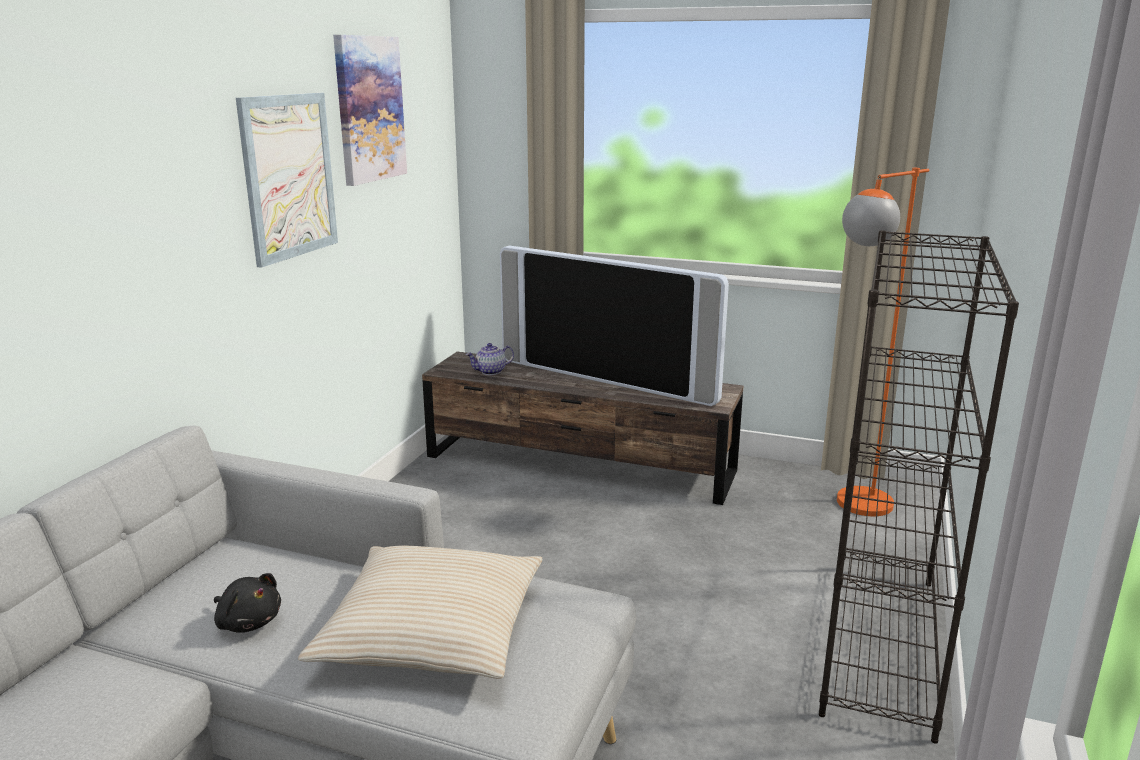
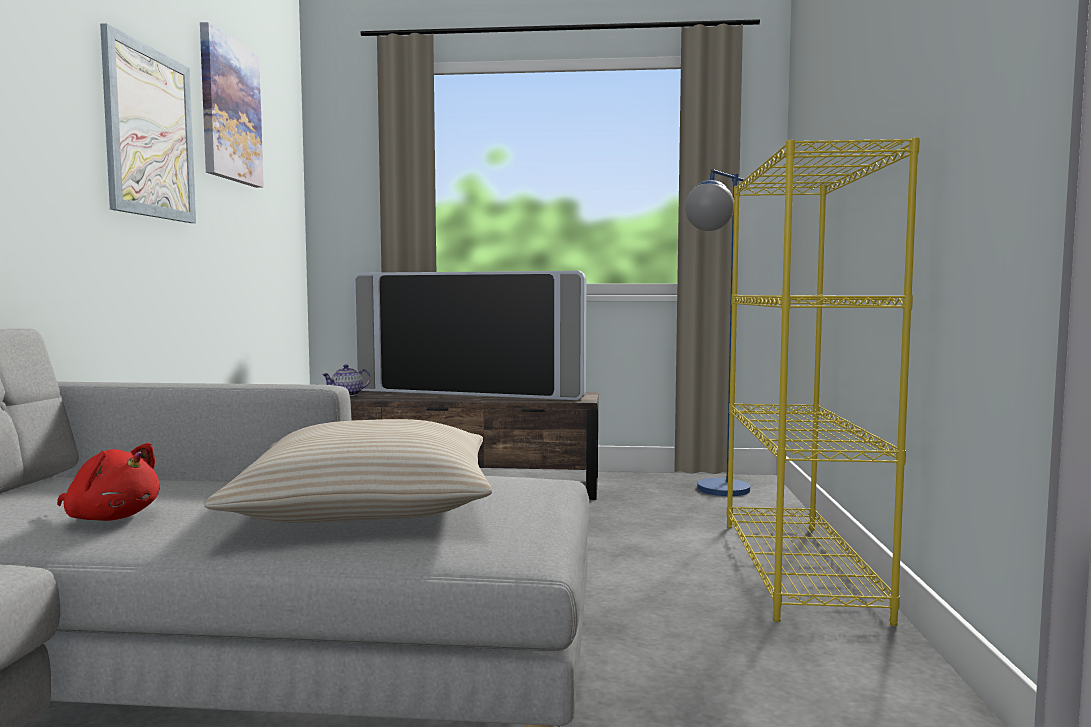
camera: 15 degrees left, 15 degrees down
(248, 622) = (111, 517): black plush toy -> red plush toy
(853, 509) = (716, 493): orange floor lamp -> blue floor lamp
(882, 644) = (799, 568): black bookcase -> yellow bookcase

